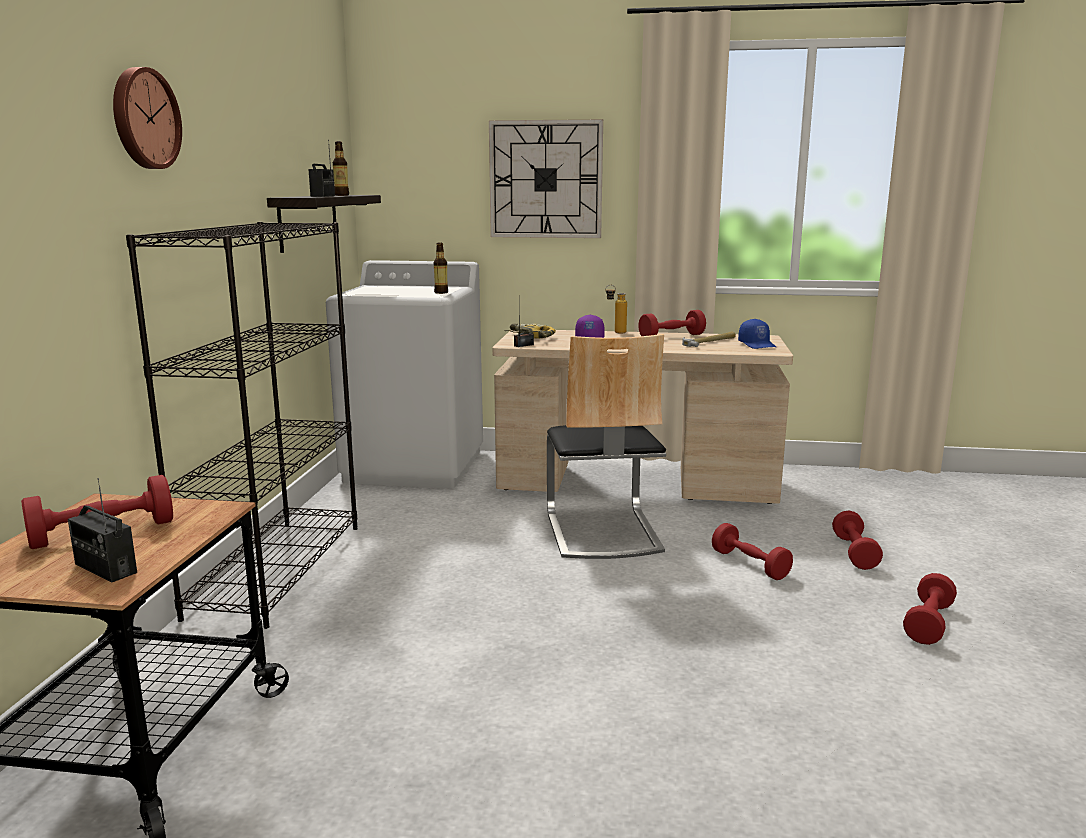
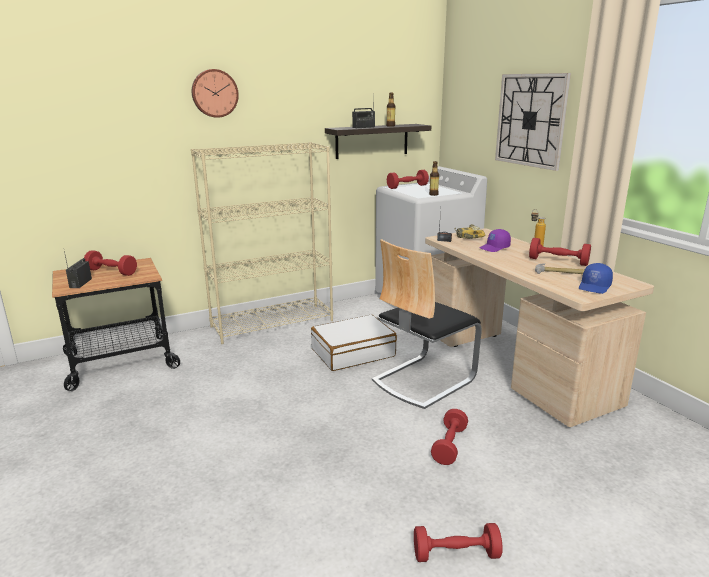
camera: 55 degrees right, 5 degrees up
(277, 568) = (273, 323): black bookcase -> beige bookcase
(473, 545) = (353, 352): none -> white suitcase
(854, 553) = (538, 488): red dumbbell -> red dumbbell (407, 187)

